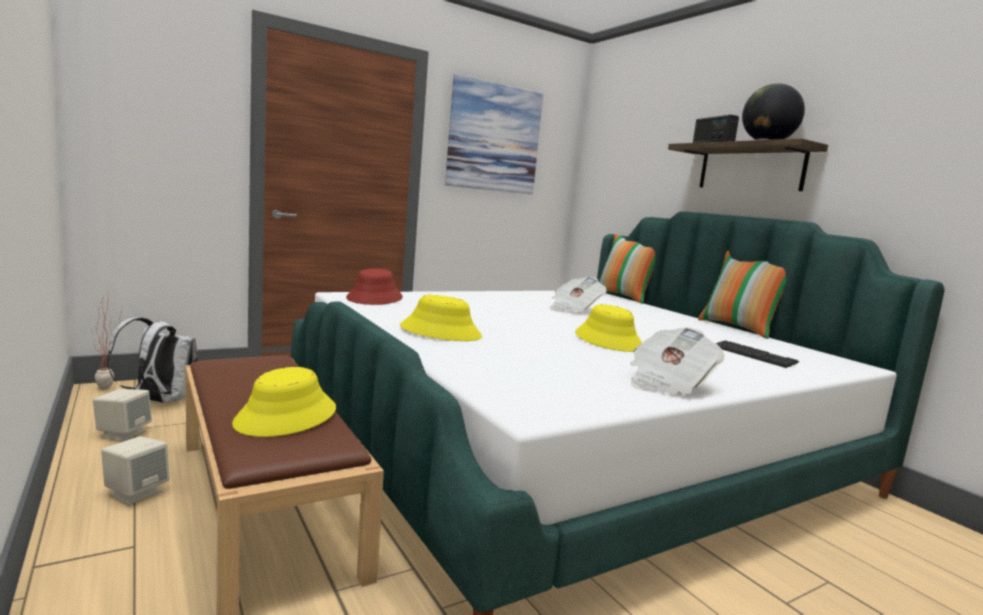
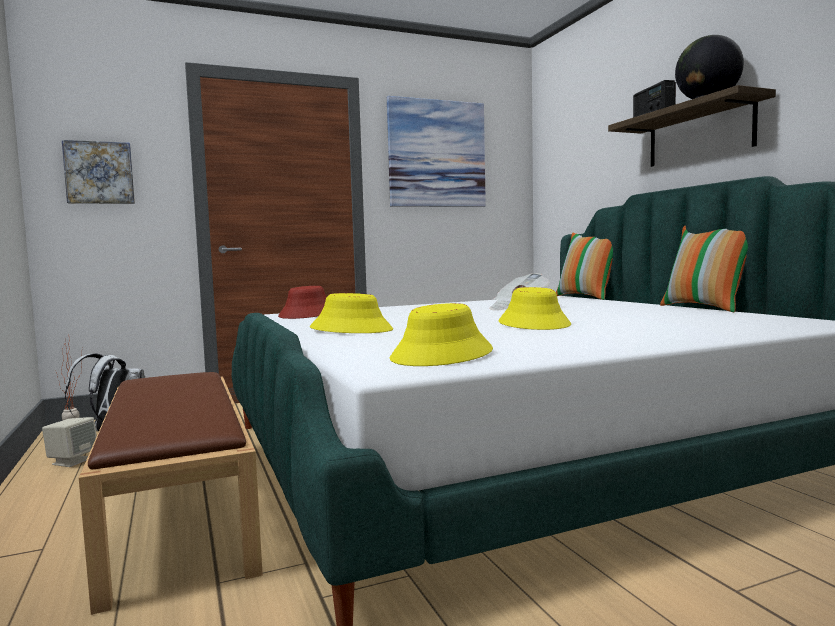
camera: 10 degrees right, 5 degrees down
(136, 492) = (63, 506): beige speaker -> none
(149, 119) = (99, 173): none -> picture
(286, 416) = (178, 412): yellow hat -> yellow hat (442, 355)
(668, 384) = (571, 347): newspaper -> none
(753, 355) = (701, 324): keyboard -> none

